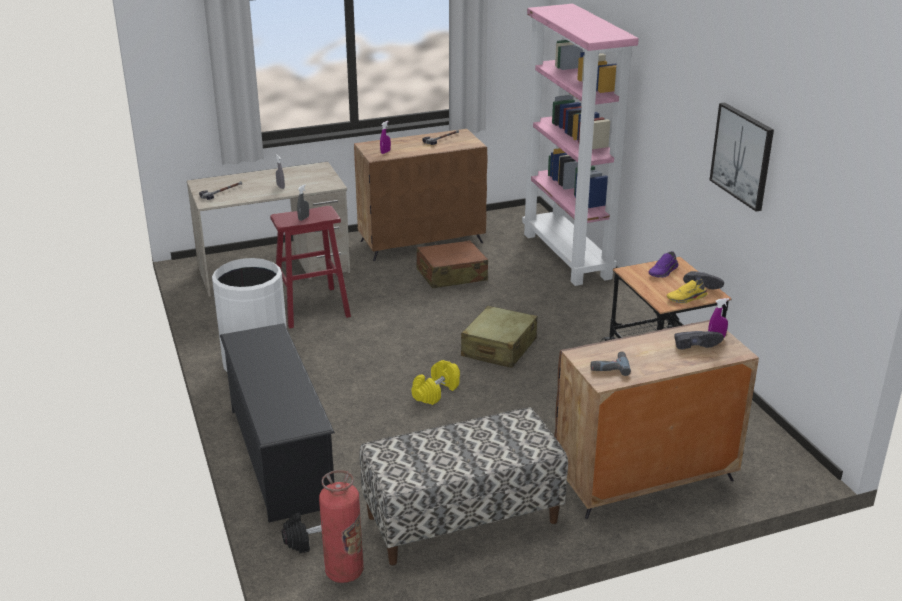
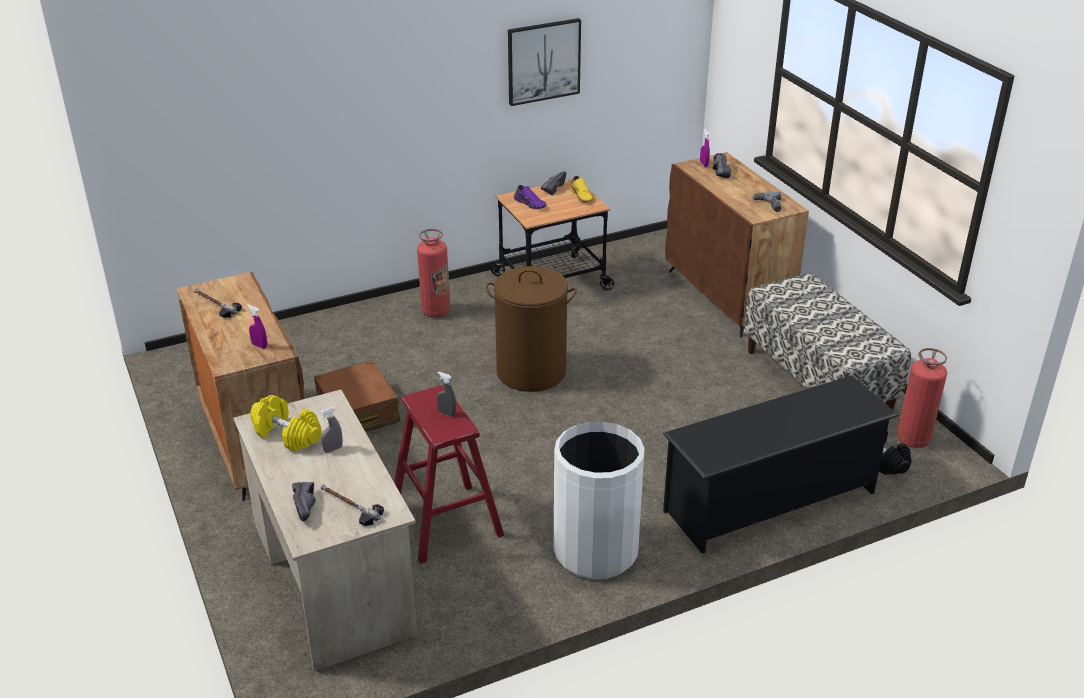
camera: 95 degrees left, 5 degrees up
(228, 182) = (307, 507): none -> black shoe
(436, 392) = (625, 408): yellow dumbbell -> yellow dumbbell (286, 435)
(499, 348) = (531, 372): beige suitcase -> brown laundry basket
(568, 256) = (314, 329): pink bookcase -> none
(599, 306) = (436, 311): none -> fire extinguisher

